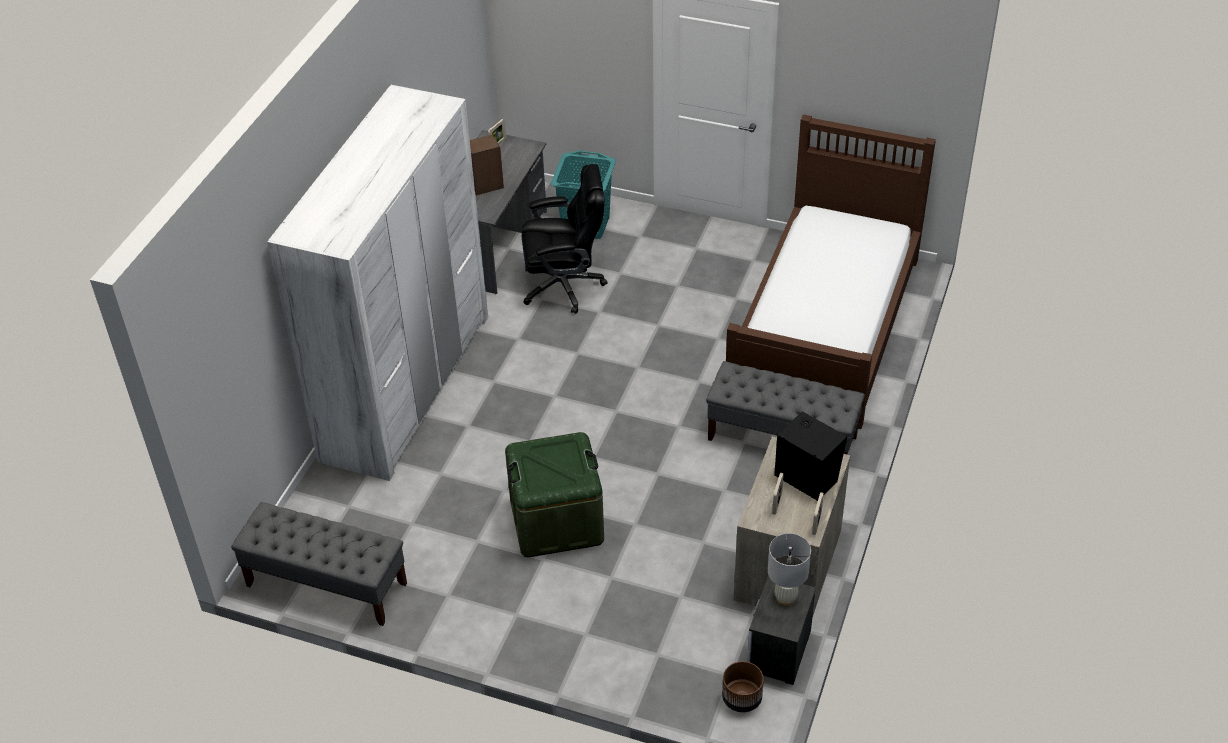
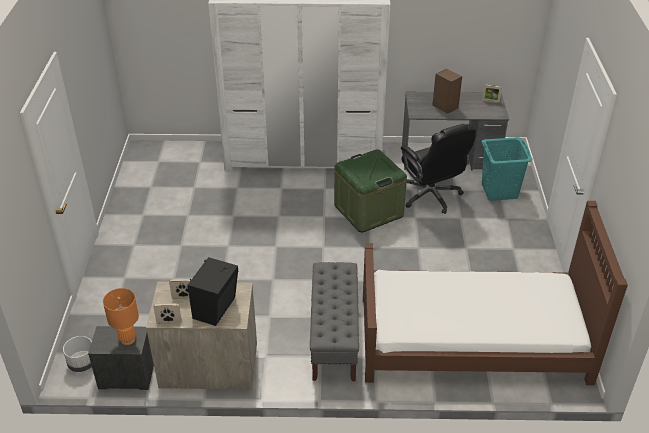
camera: 70 degrees right, 5 degrees down
(326, 584) = (140, 169): grey bench -> none
(556, 521) = (214, 243): green storage box -> green storage box (368, 211)
(742, 698) = (82, 364): brown planter -> white planter
(785, 598) = (128, 339): white table lamp -> orange table lamp

